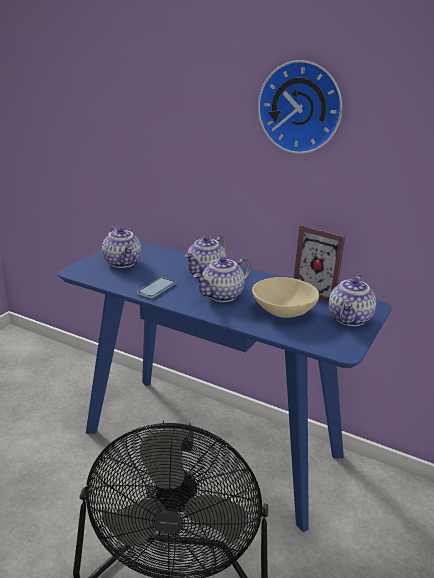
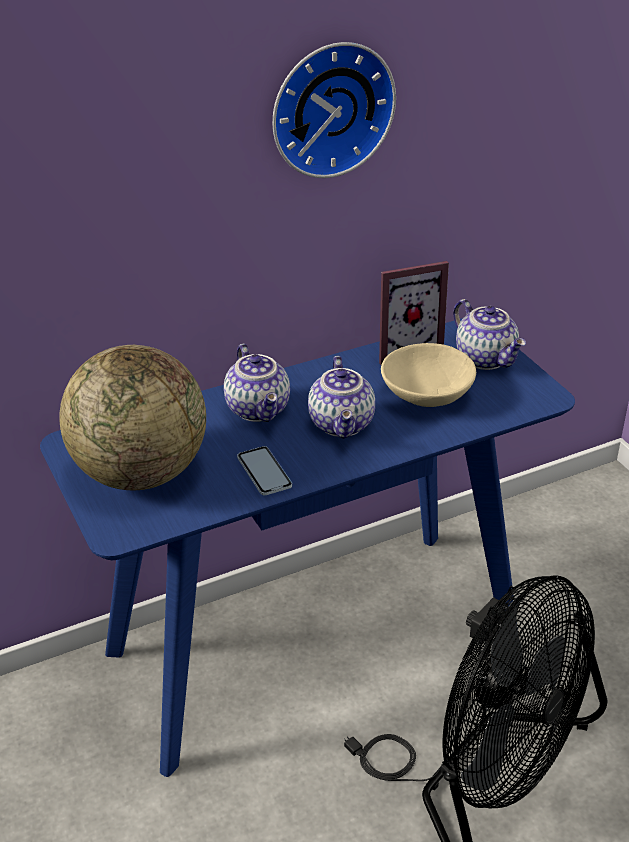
camera: 55 degrees left, 10 degrees up
(123, 263) = (139, 473): teapot -> globe

